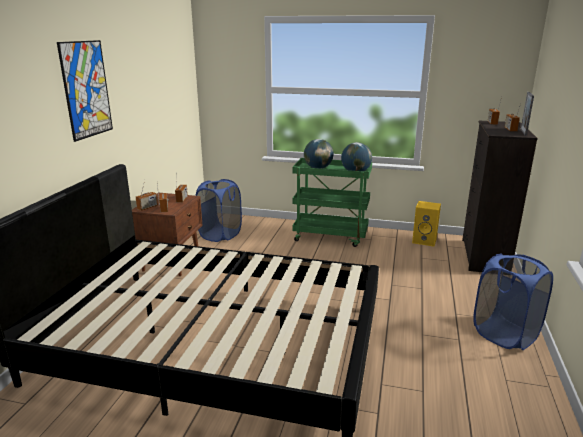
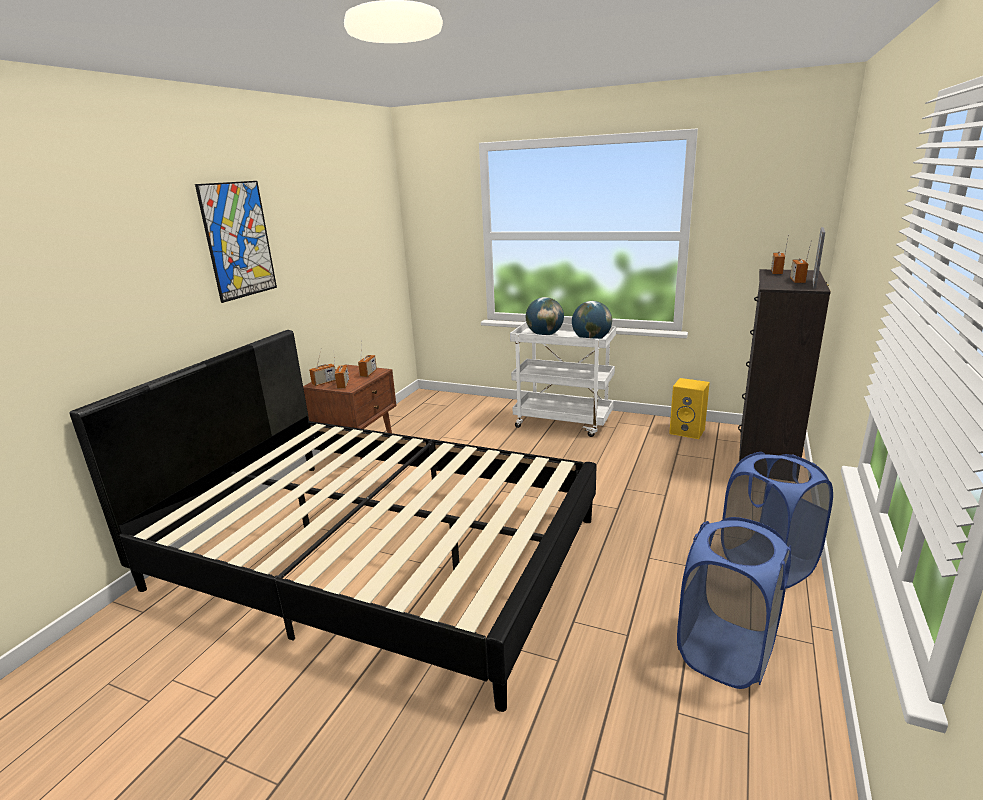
camera: 10 degrees right, 0 degrees up
(220, 235) = (426, 417): blue laundry basket -> blue laundry basket (726, 652)
(331, 236) = (564, 422): green cart -> white cart

